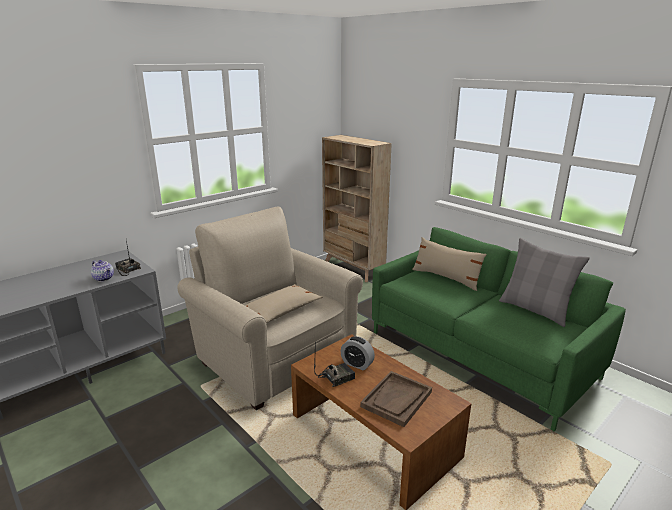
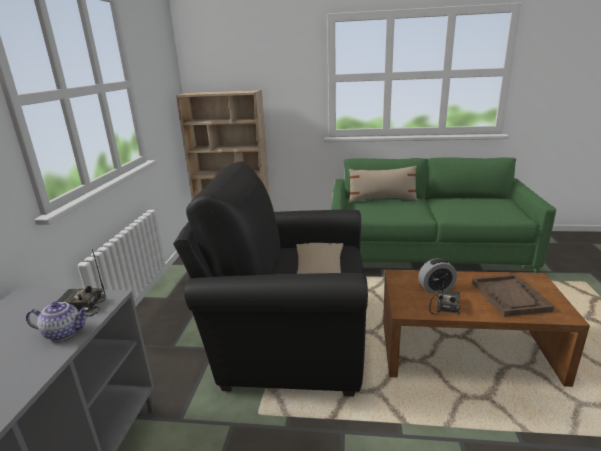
camera: 40 degrees left, 0 degrees up
(273, 358) = (288, 341): beige armchair -> black armchair
(535, 310) = (471, 198): grey pillow -> none

